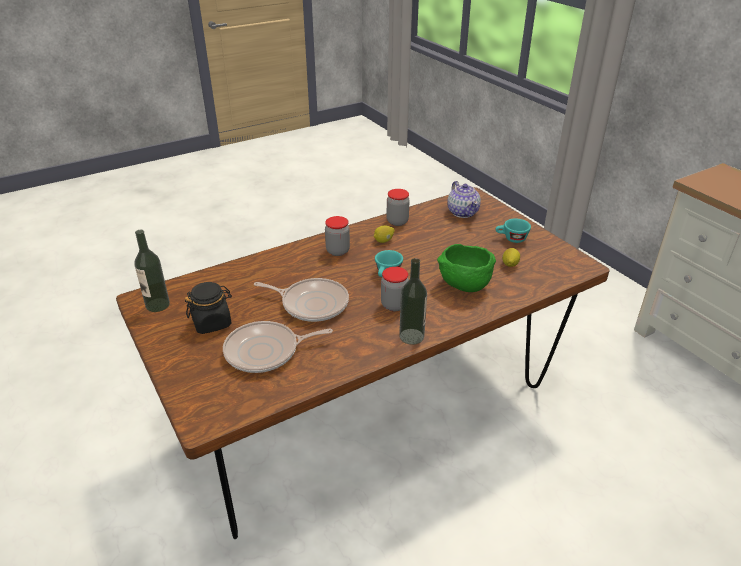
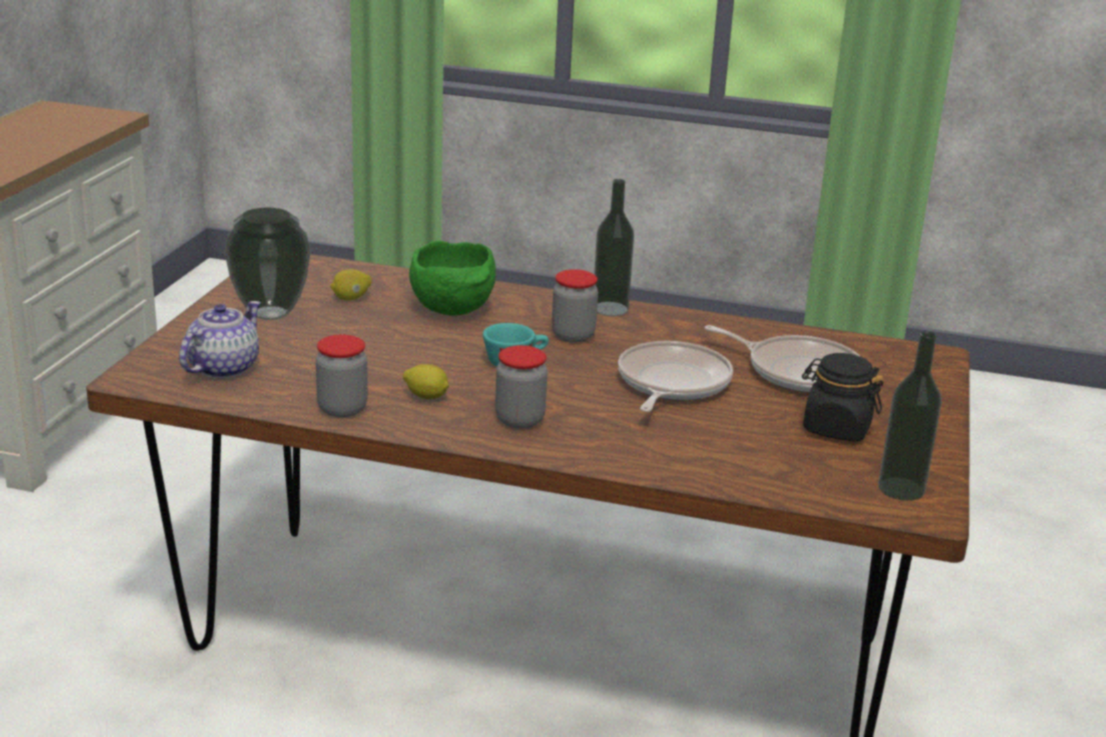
camera: 135 degrees left, 10 degrees down
(312, 303) = (671, 384): frying pan -> frying pan turned 45 degrees clockwise
(511, 239) = (269, 313): turquoise cup -> vase

